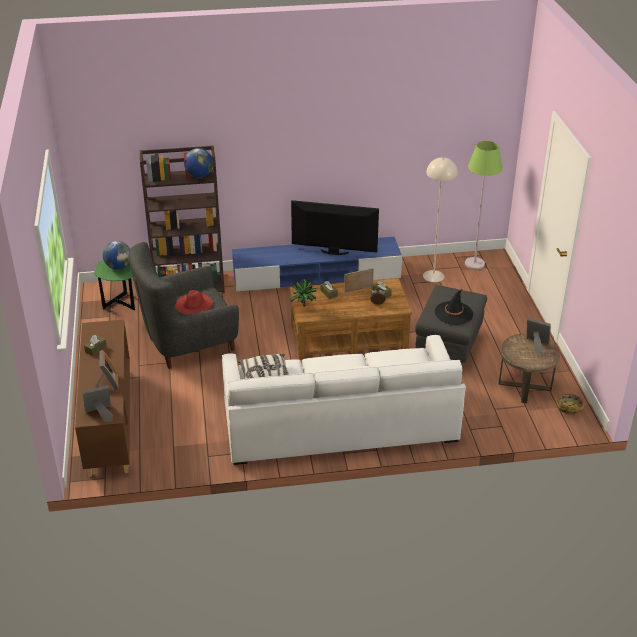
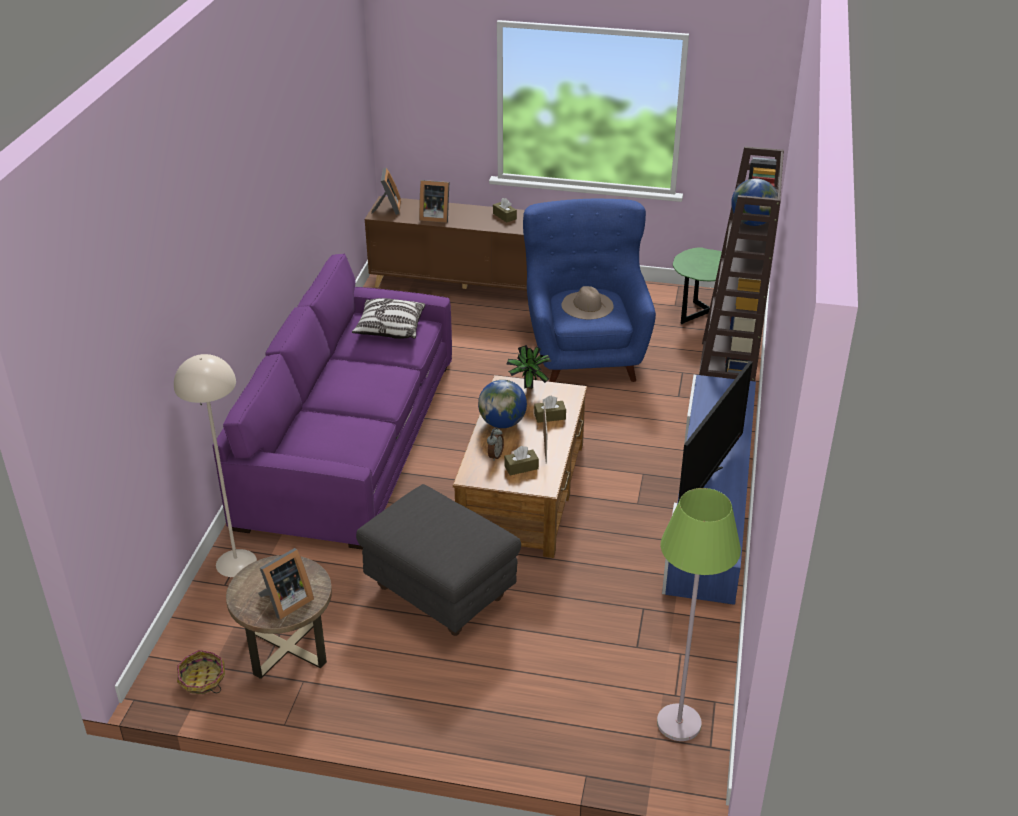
camera: 110 degrees right, 0 degrees up
(118, 267) = (706, 264): globe -> globe (502, 423)
(187, 343) = (584, 353): grey armchair -> blue armchair
(193, 304) = (587, 305): red hat -> beige hat
(338, 420) = (350, 438): white sofa -> purple sofa
(433, 276) = (656, 644): beige floor lamp -> beige floor lamp (236, 562)
(453, 313) = (417, 523): black hat -> none

